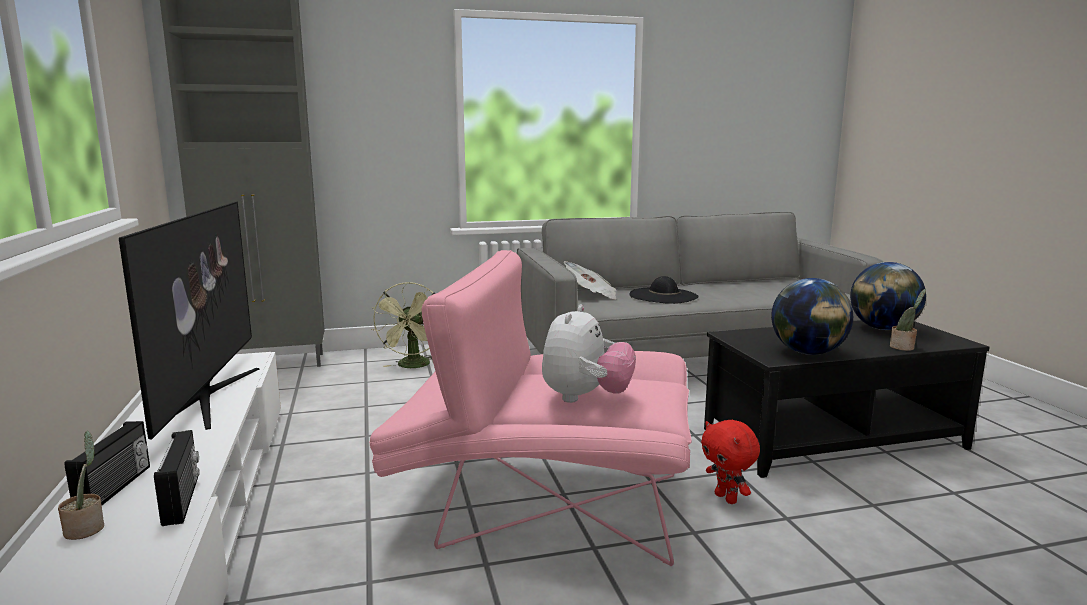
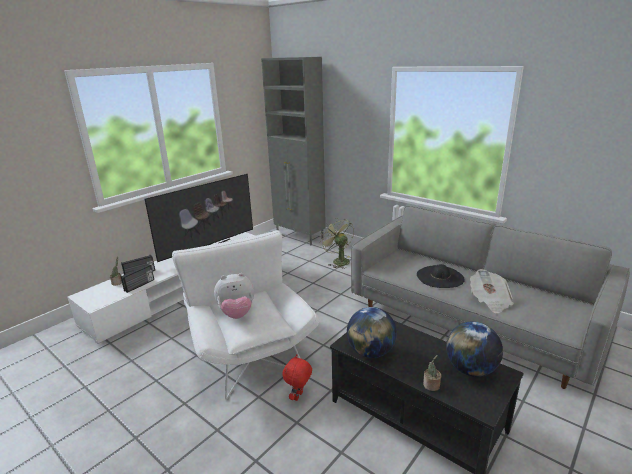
camera: 55 degrees right, 10 degrees up
(413, 366) = (338, 261): green fan -> green fan turned 90 degrees clockwise
(543, 504) = (248, 348): pink armchair -> white armchair
(591, 295) = (407, 259): newspaper -> newspaper (489, 301)

